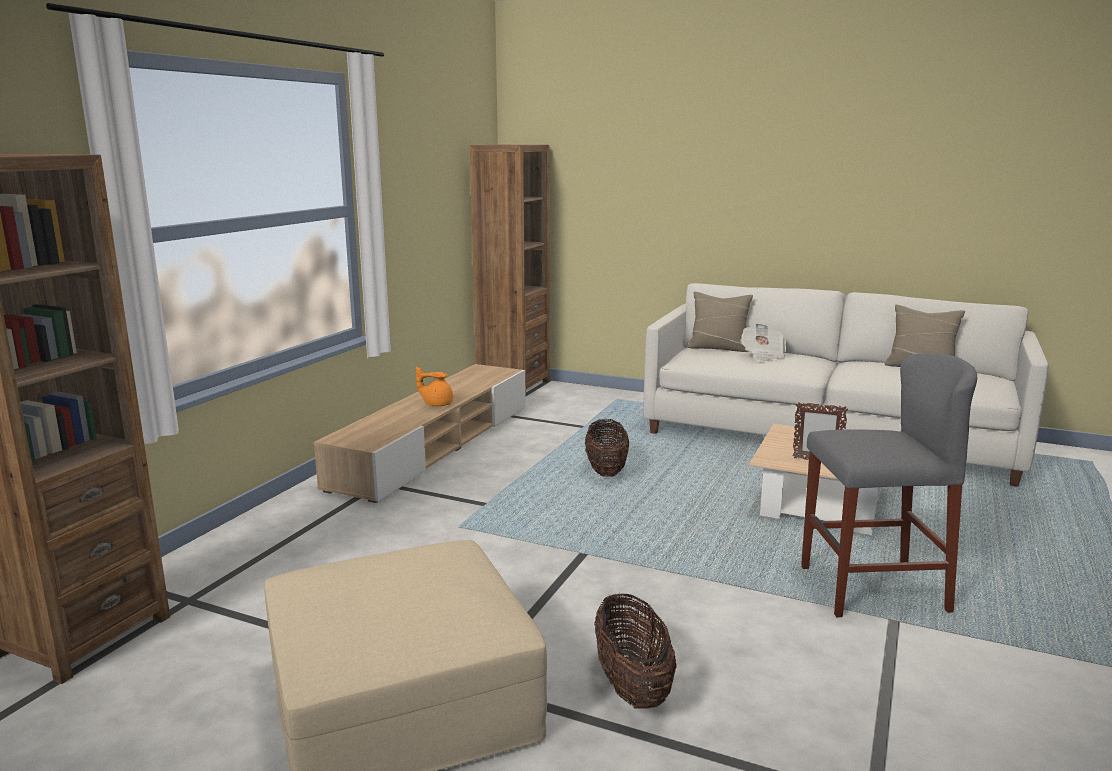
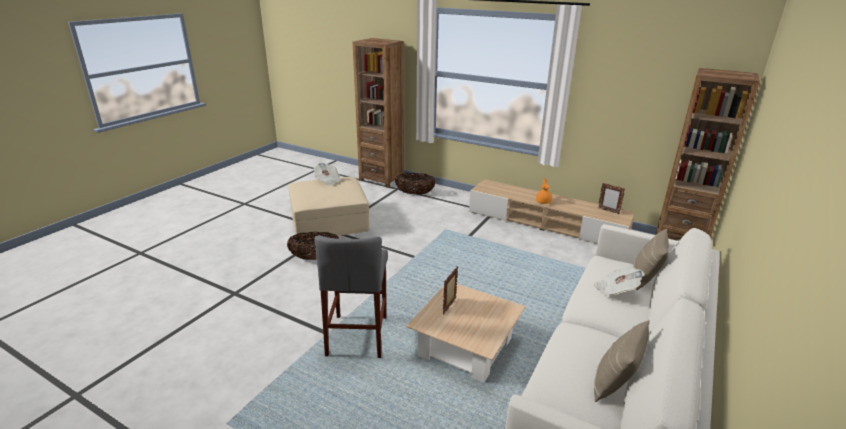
camera: 95 degrees right, 10 degrees up
(331, 600) = (327, 181): none -> newspaper
(474, 374) = (608, 211): none -> picture frame
(606, 470) = (516, 272): basket -> basket (415, 193)

